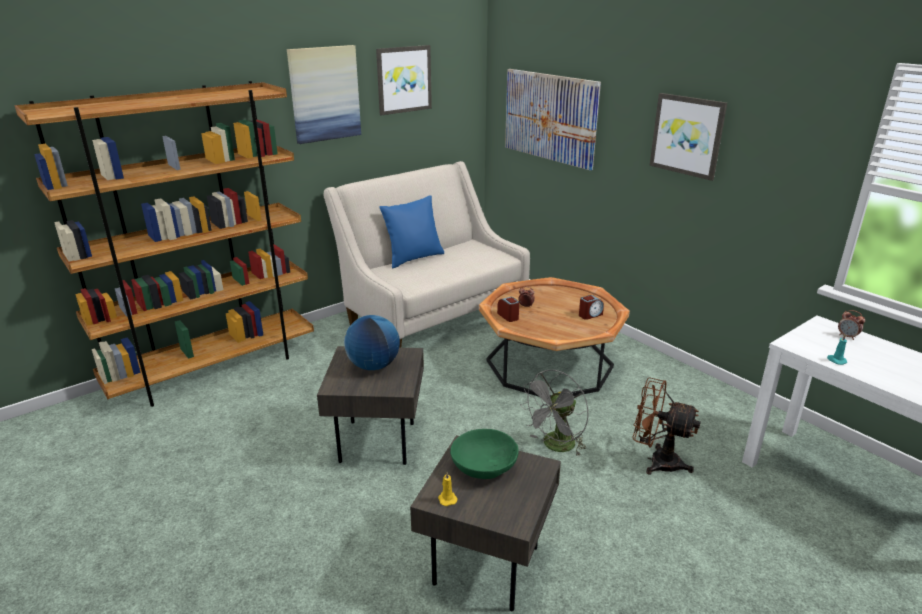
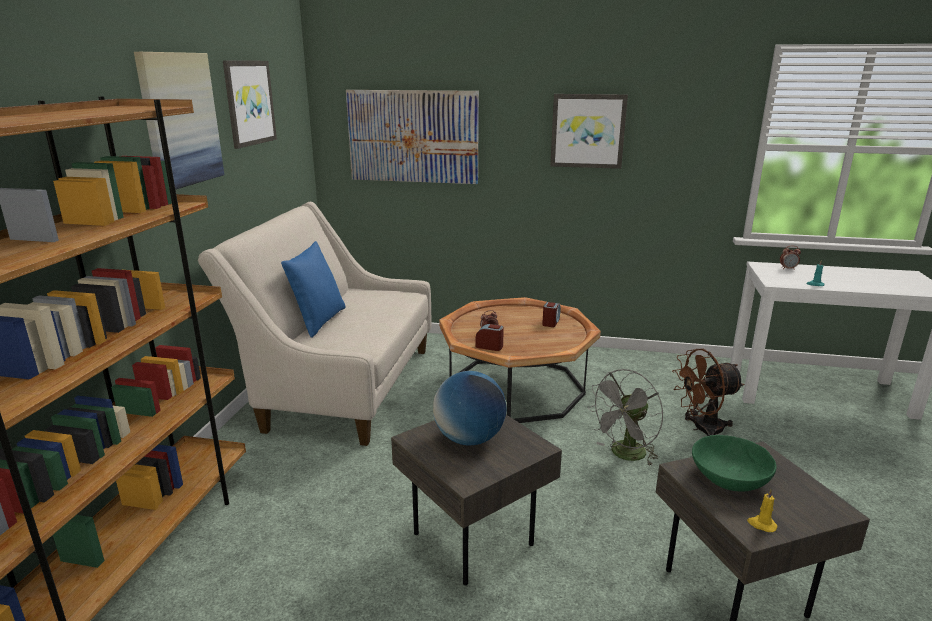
camera: 40 degrees left, 5 degrees down
(555, 447) = (624, 455): grey fan -> grey fan turned 45 degrees clockwise

